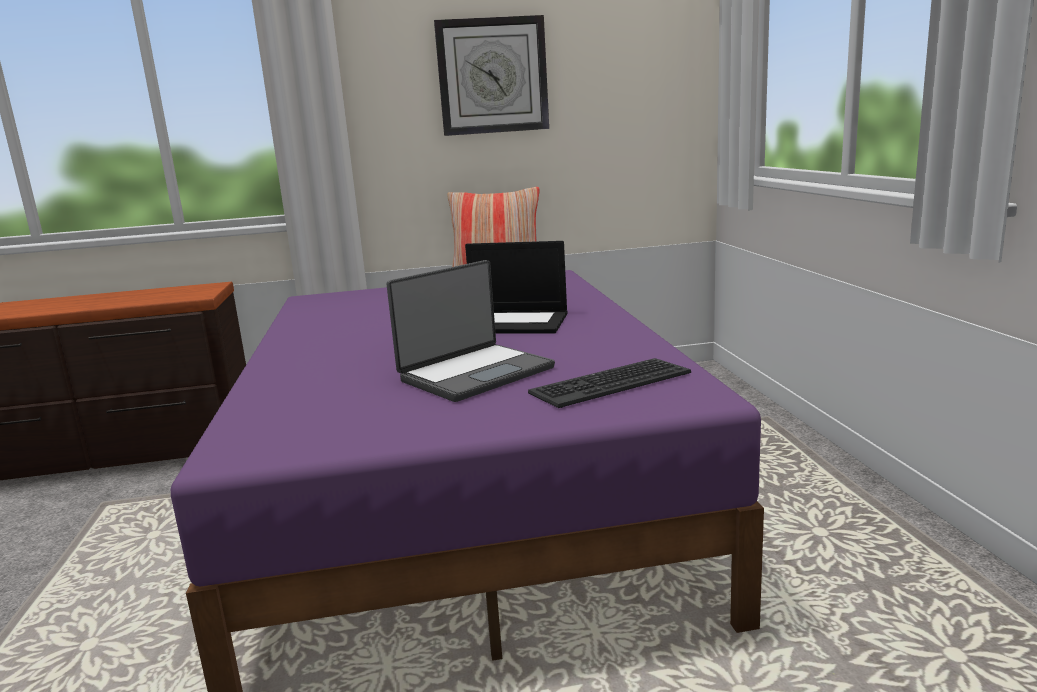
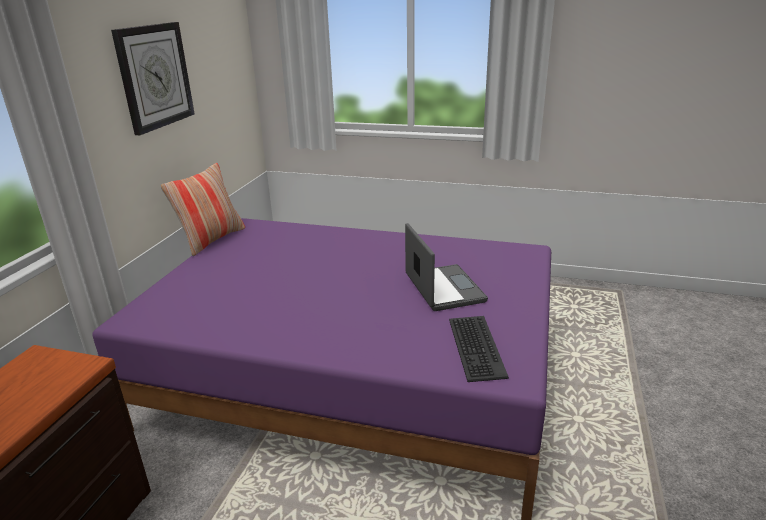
camera: 65 degrees left, 10 degrees up
(512, 322) = (352, 260): laptop -> none
(610, 383) = (493, 262): keyboard -> keyboard (475, 347)

